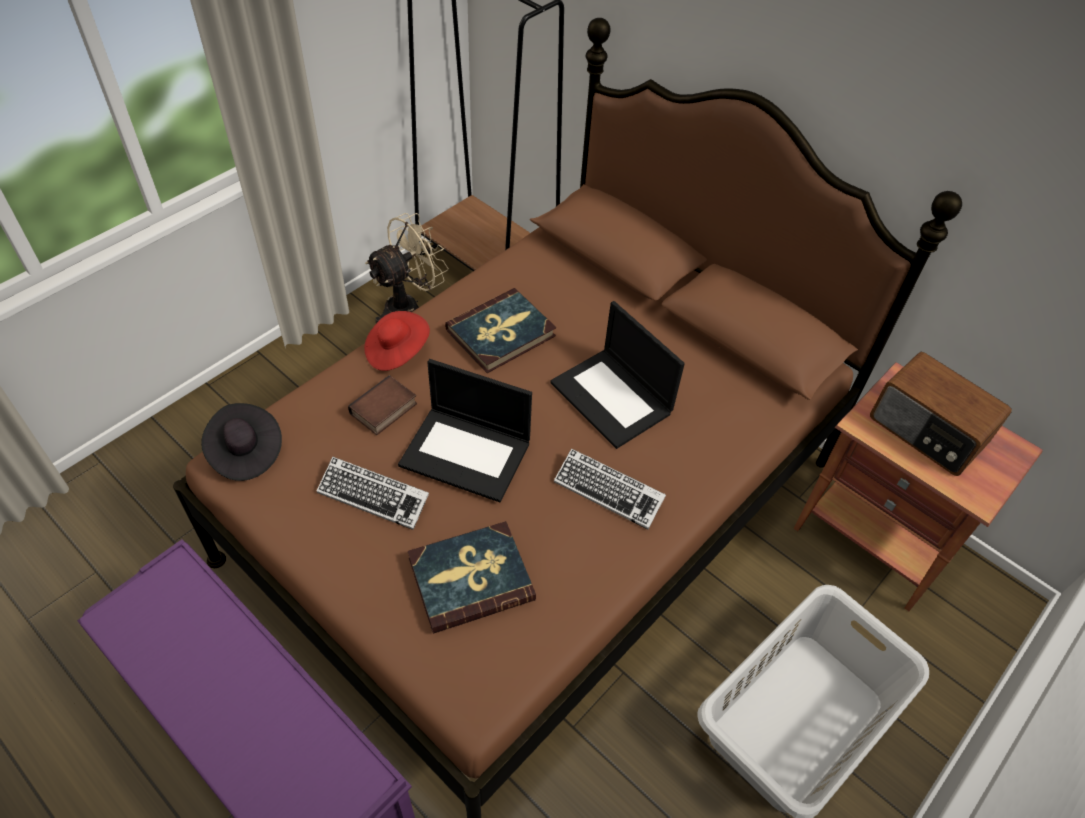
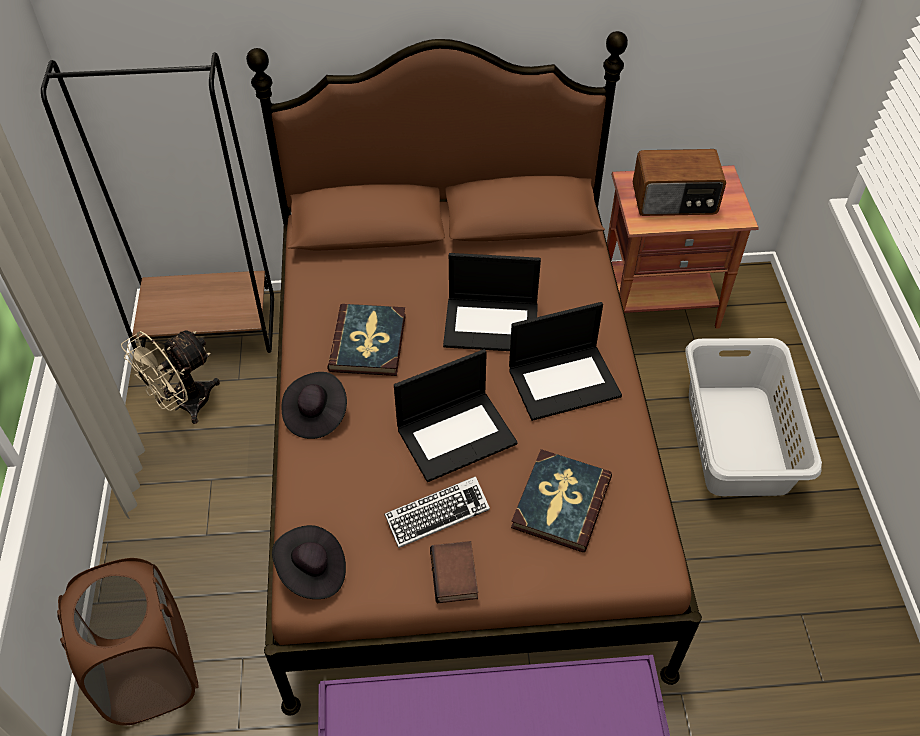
camera: 45 degrees left, 0 degrees up
(178, 455) = (150, 673): none -> brown laundry basket
(384, 410) = (366, 457): book -> book (456, 575)
(396, 351) = (315, 415): red hat -> black hat
(409, 306) = (184, 404): beige fan -> beige fan turned 135 degrees counterclockwise
(608, 492) = (564, 381): keyboard -> laptop

